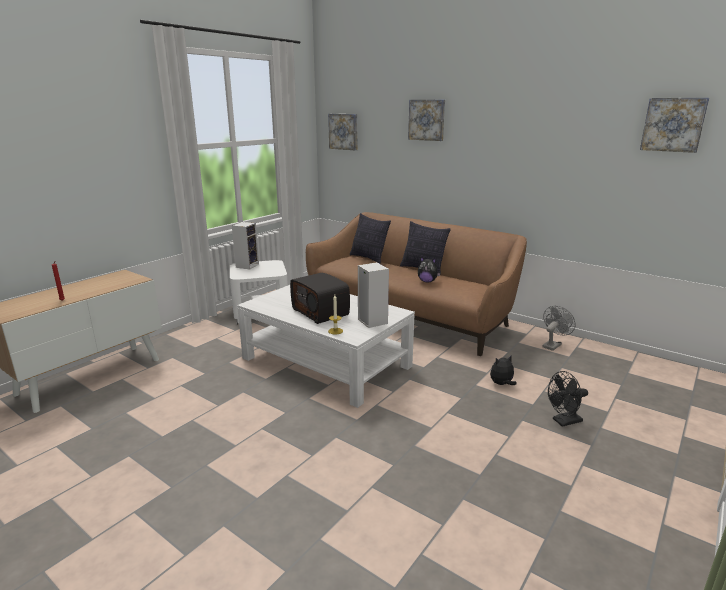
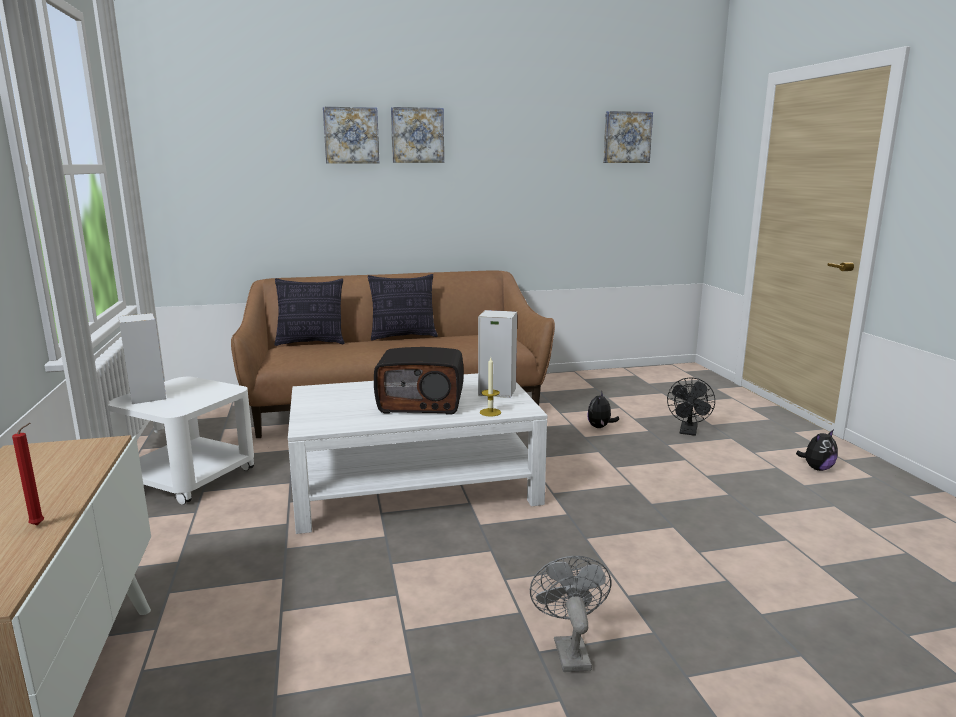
camera: 50 degrees left, 5 degrees down
(344, 131) = (195, 156): picture -> picture (417, 135)
(427, 281) = (443, 344): plush toy -> plush toy (817, 468)
(553, 345) = (567, 384): grey fan -> grey fan (569, 649)

